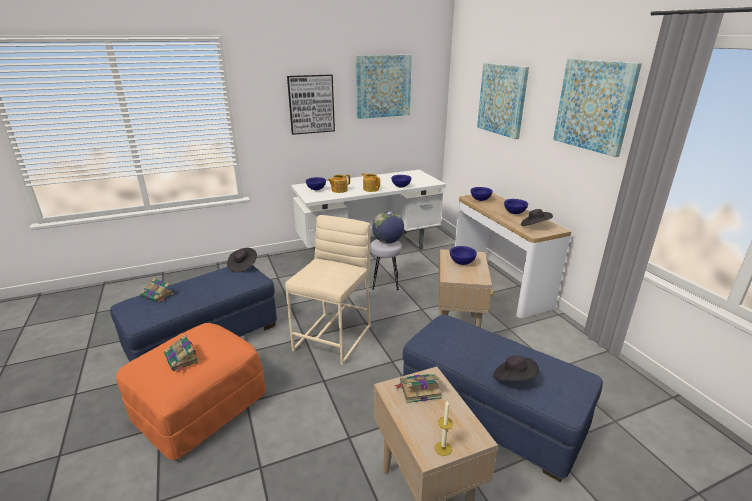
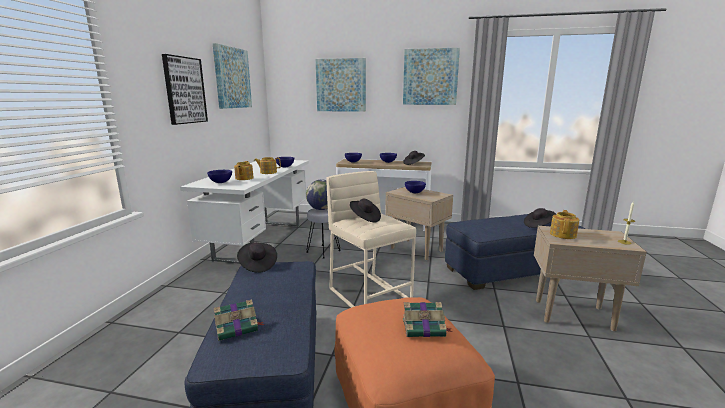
camera: 55 degrees left, 10 degrees down
(324, 266) = (365, 218): none -> black hat
(419, 390) = (563, 234): book -> teapot

